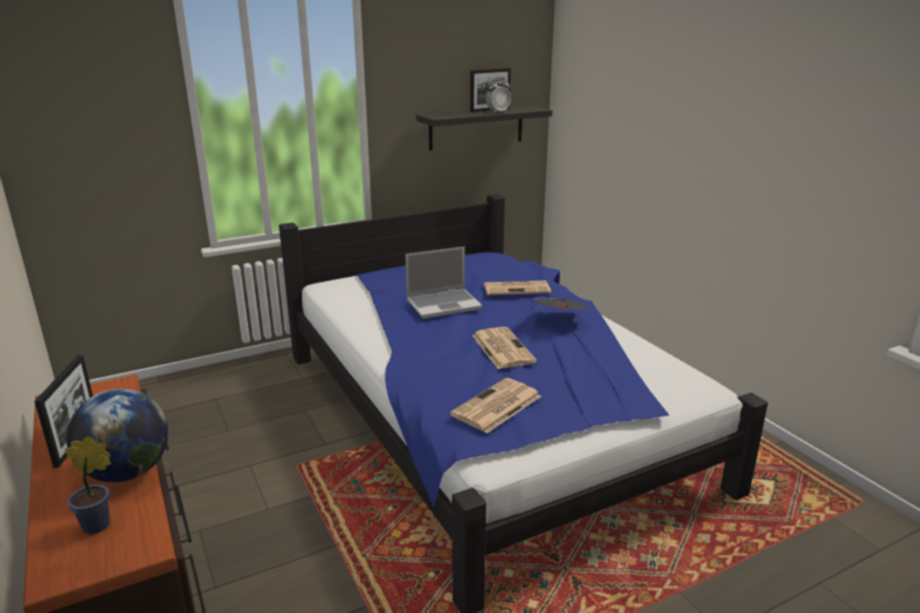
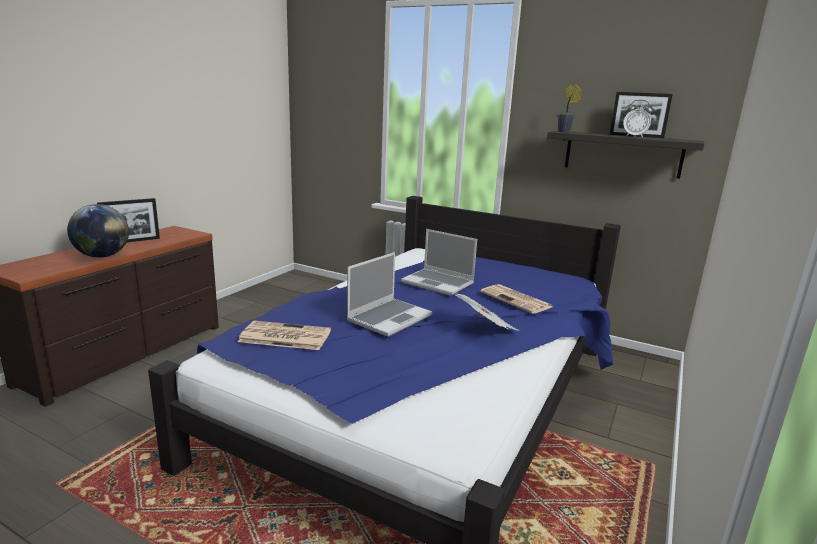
camera: 55 degrees right, 5 degrees down
(100, 525) = (49, 264): potted plant -> potted plant (565, 132)
(502, 348) = (389, 318): newspaper -> laptop

